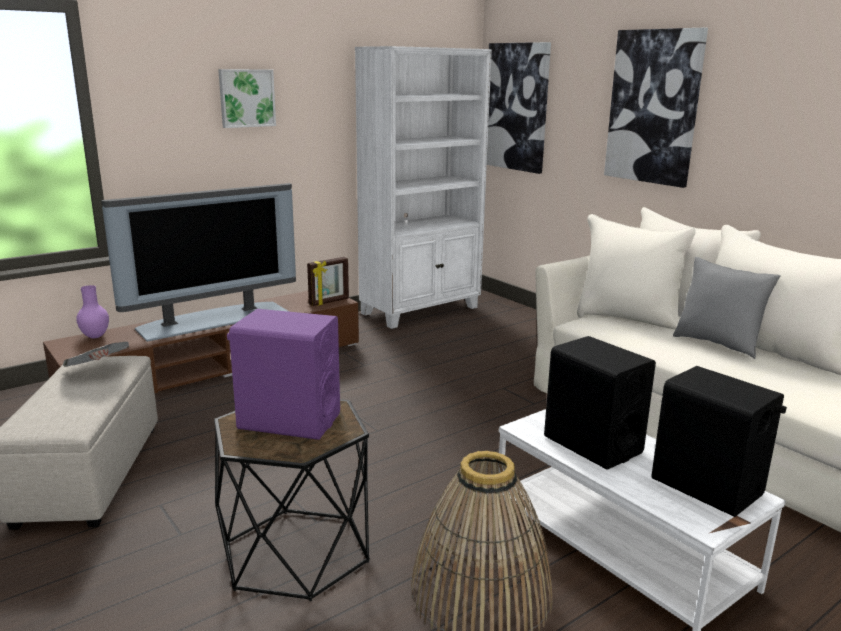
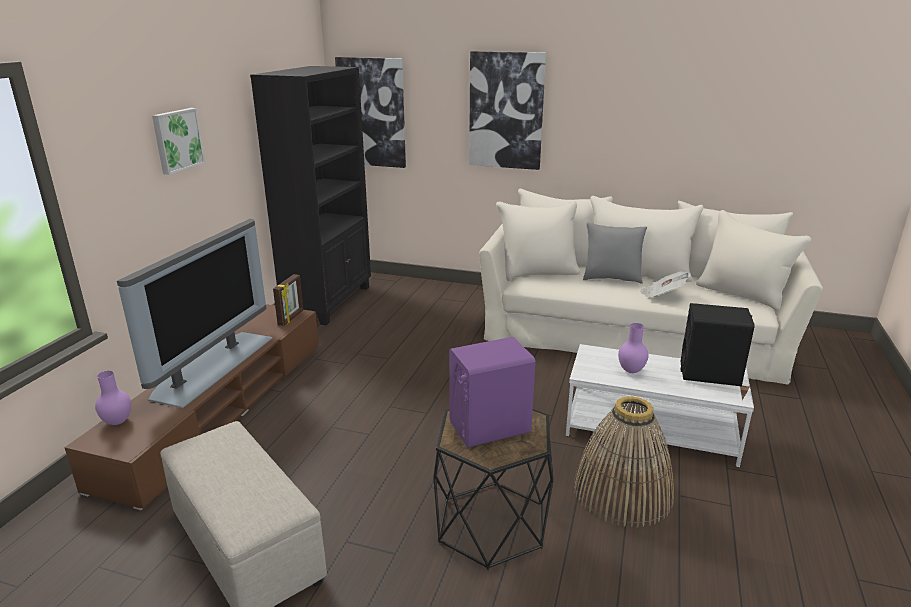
camera: 35 degrees left, 5 degrees up
(98, 371) = (222, 451): newspaper -> newspaper (662, 295)
(421, 310) = (329, 302): white bookcase -> black bookcase
(592, 444) = (630, 370): black speaker -> purple vase

